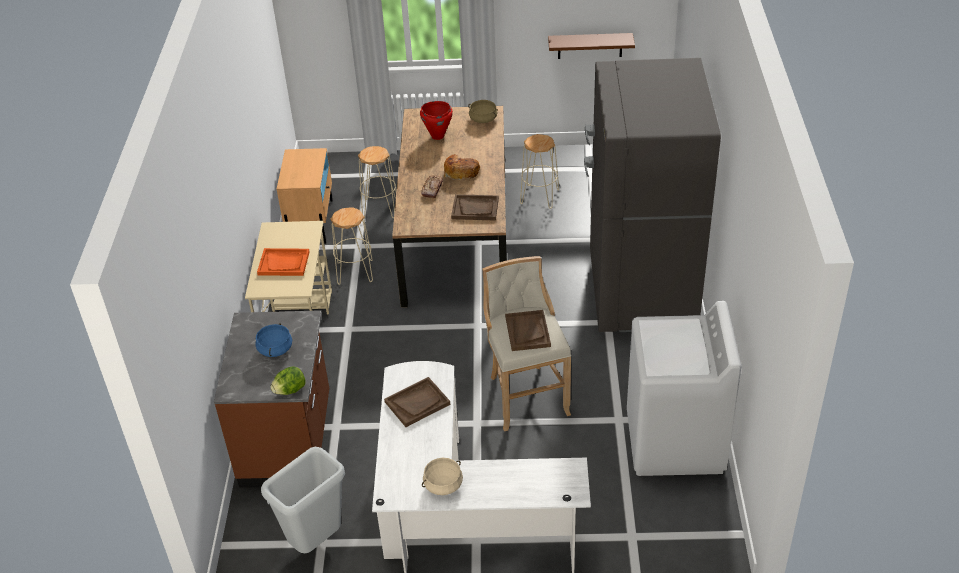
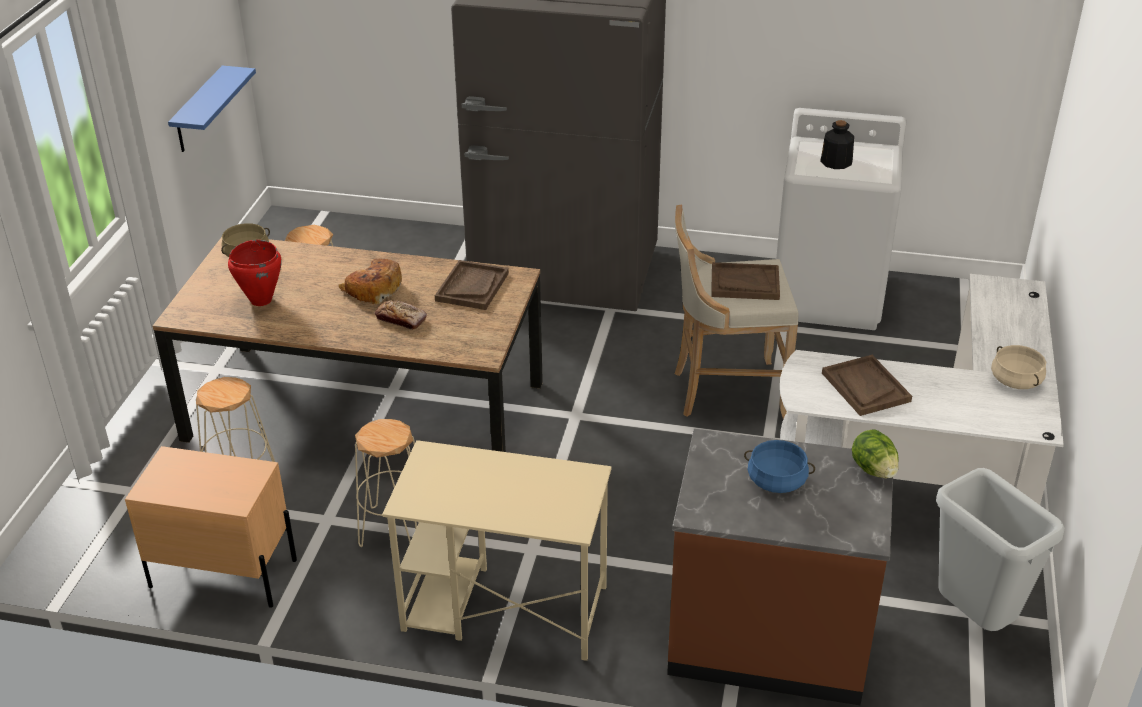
camera: 80 degrees left, 5 degrees down
(284, 263) = (515, 491): orange tray -> none
(590, 45) = (199, 111): brown shelf -> blue shelf
(669, 341) = (836, 162): none -> bottle

